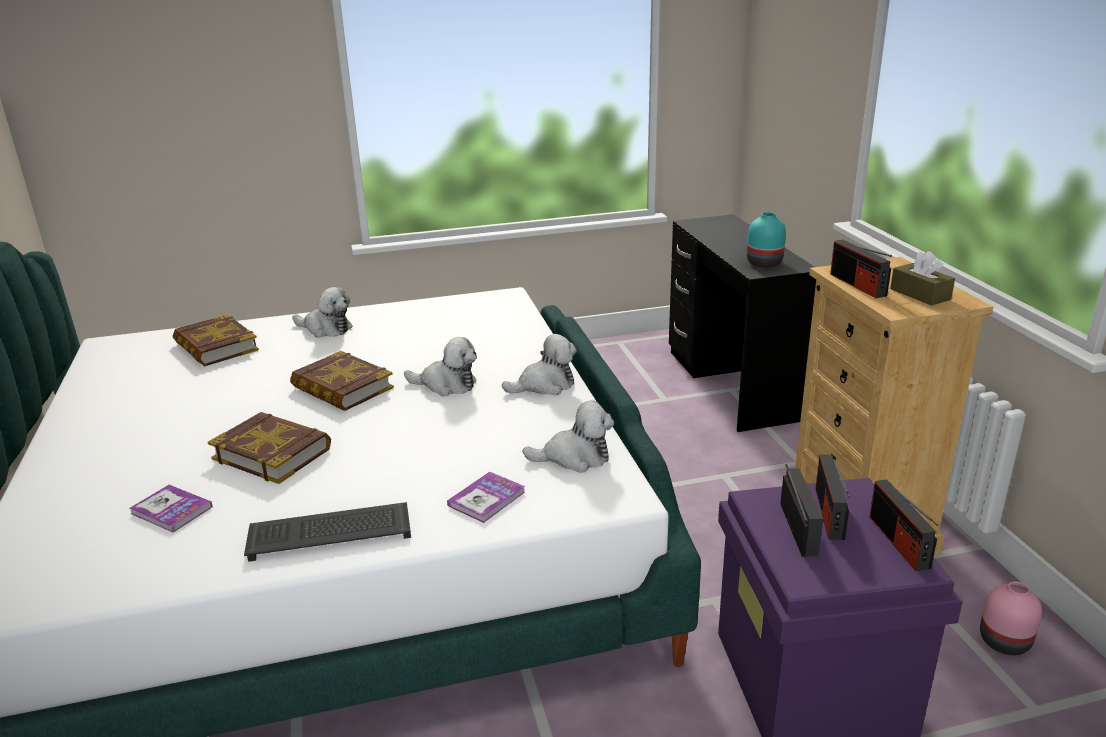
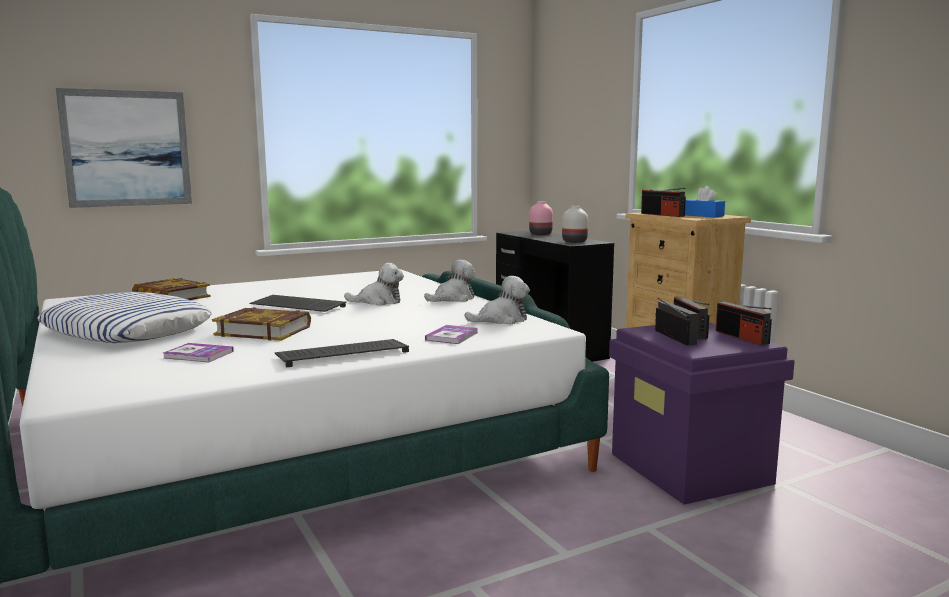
camera: 15 degrees left, 15 degrees down
(127, 433) = (126, 330): none -> pillow
(179, 128) = (127, 148): none -> picture
(326, 329) = (259, 287): plush toy -> none
(342, 388) = (296, 306): book -> keyboard
(764, 263) = (574, 241): turquoise vase -> white vase
(920, 294) = (703, 215): brown tissue box -> blue tissue box
(1006, 642) = (801, 439): pink vase -> pink vase (541, 234)

